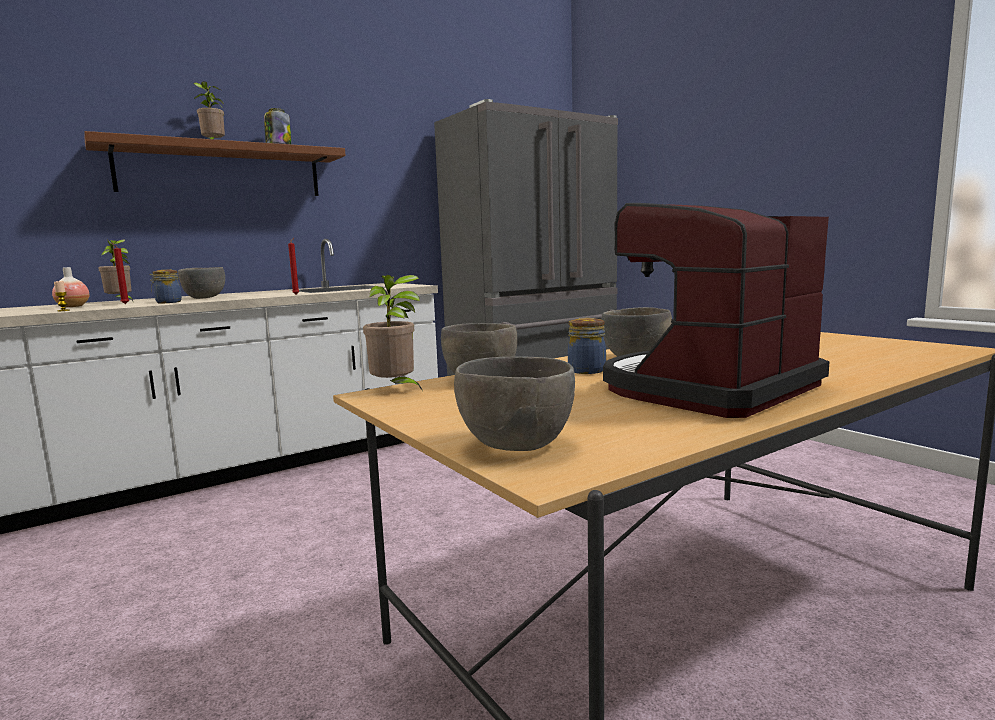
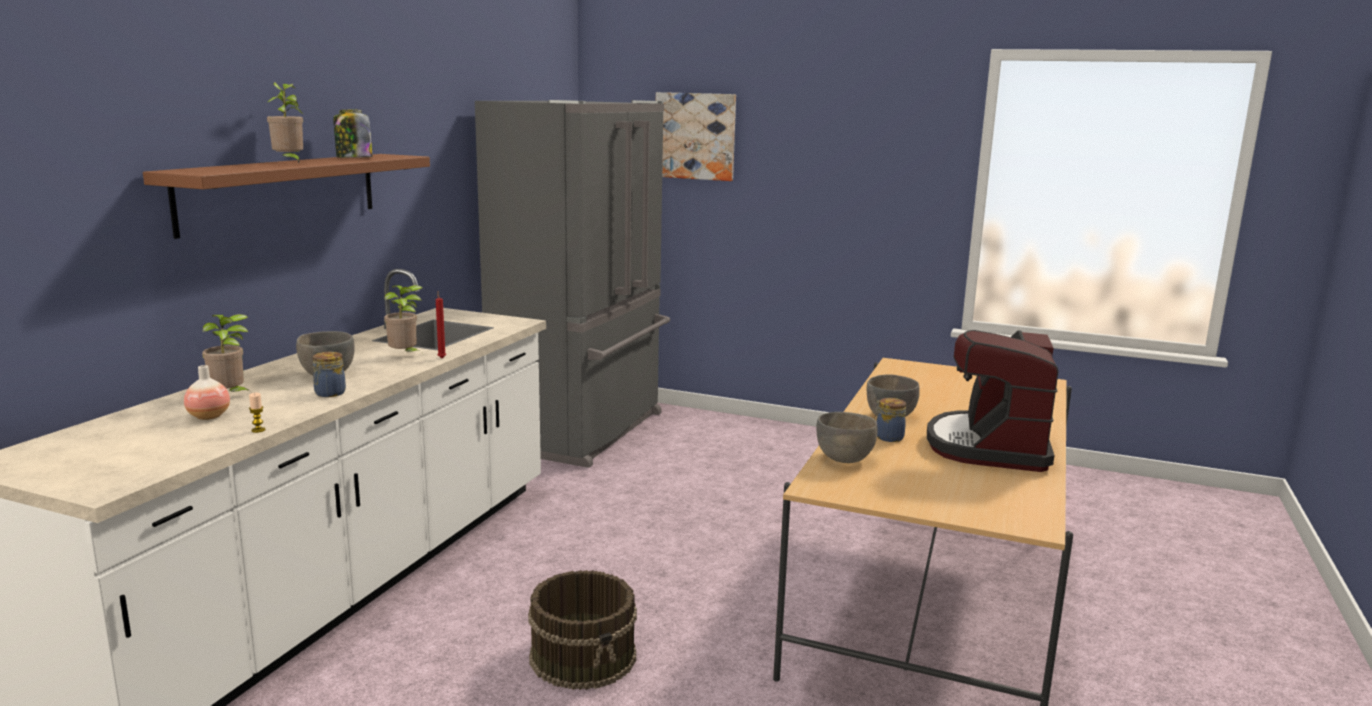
camera: 35 degrees left, 5 degrees up
(124, 304) = (268, 402): red candle -> none
(274, 561) = (584, 656): none -> brown bucket
(396, 390) = (816, 481): potted plant -> potted plant (405, 356)
(515, 445) = (988, 513): grey bowl -> none
(651, 146) = (695, 136): none -> picture

